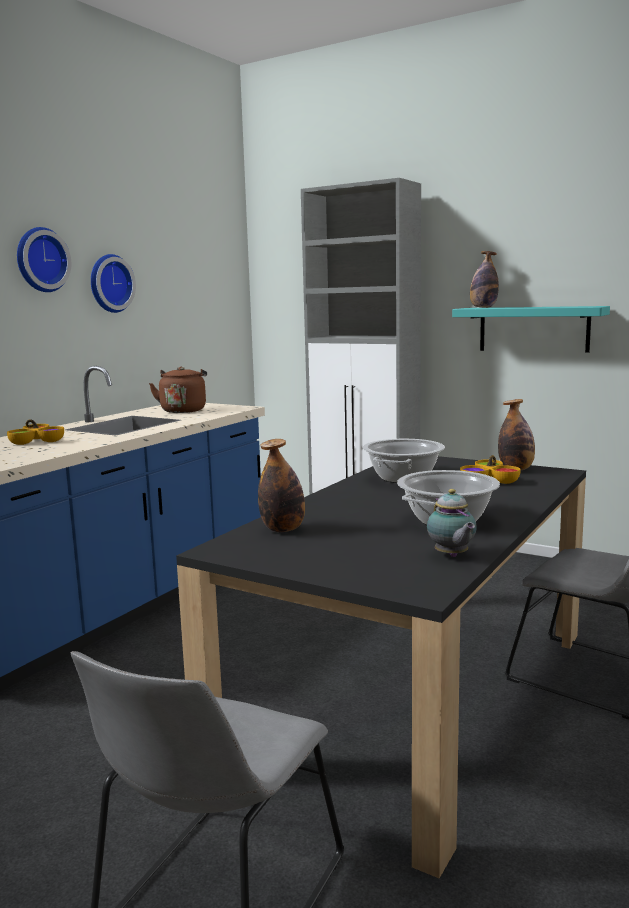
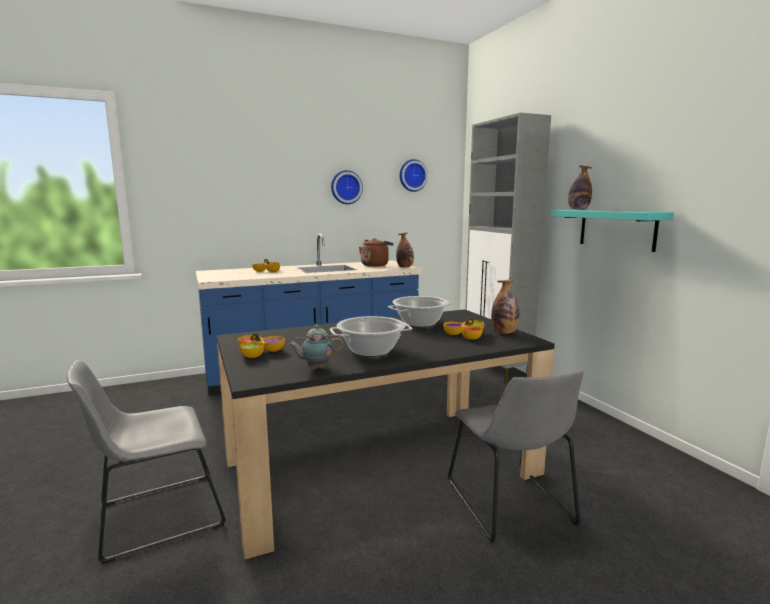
camera: 35 degrees right, 0 degrees up
(40, 260) = (299, 174): wall clock -> wall clock (412, 175)
(283, 529) = (285, 335): bottle -> bottle (405, 267)
(318, 558) = (258, 352): none -> bowl
(451, 556) = (316, 368): teapot -> teapot turned 60 degrees clockwise

